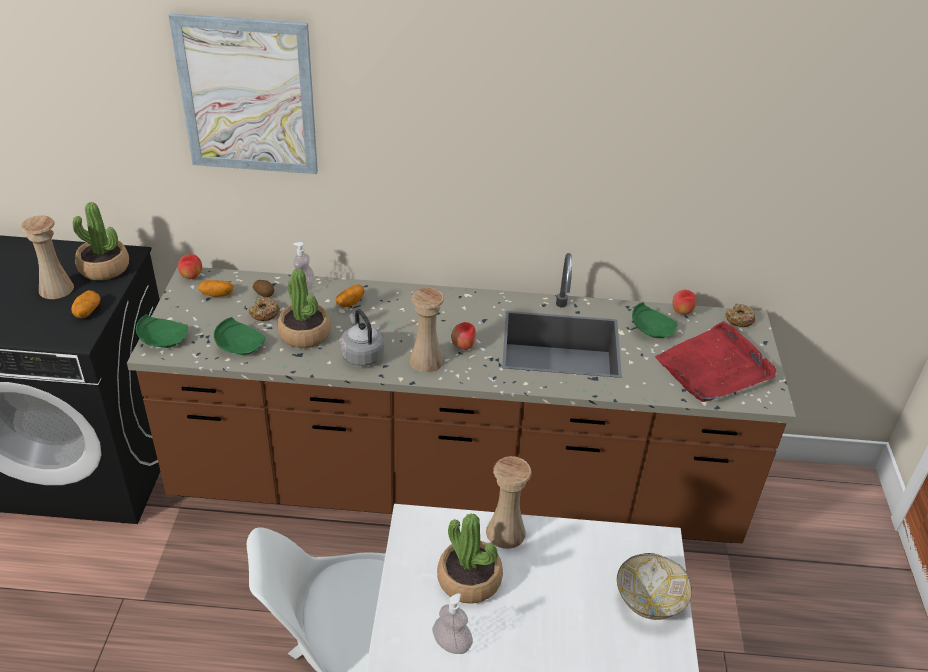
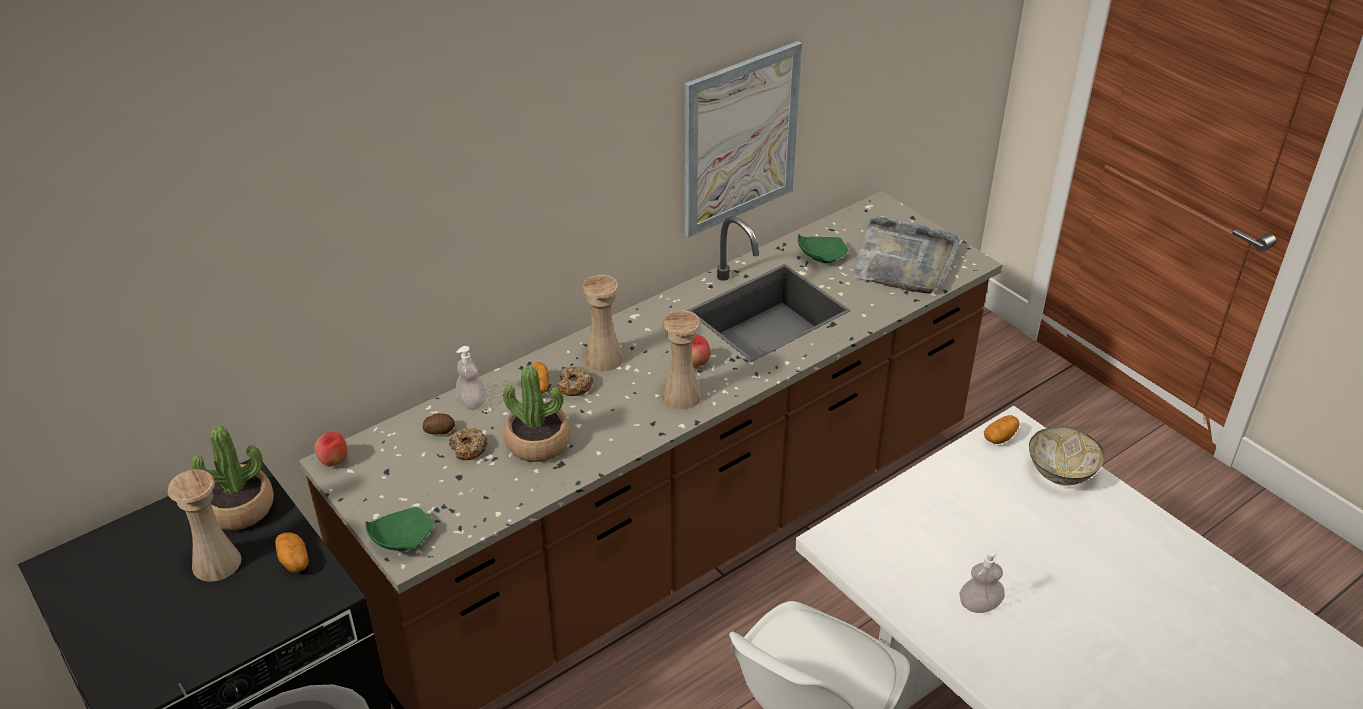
camera: 40 degrees left, 0 degrees up
(217, 294) = (390, 462): potato -> potato (1000, 437)
(240, 345) = (490, 492): green plate -> none
(247, 96) = (365, 198): picture -> picture (740, 139)
(361, 354) = (618, 427): grey kettle -> none
(469, 579) = (929, 550): potted plant -> none
(505, 532) = (907, 496): beige vase -> beige vase (603, 358)
(681, 312) = (824, 228): apple -> none
(714, 367) = (904, 260): red tray -> grey tray
(739, 319) = (872, 209): donut -> donut (574, 386)

